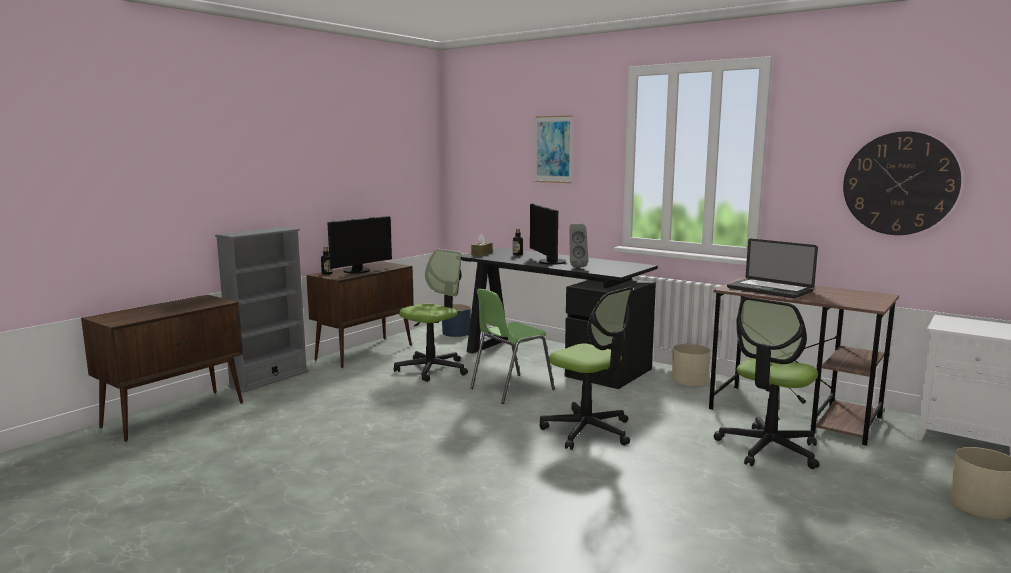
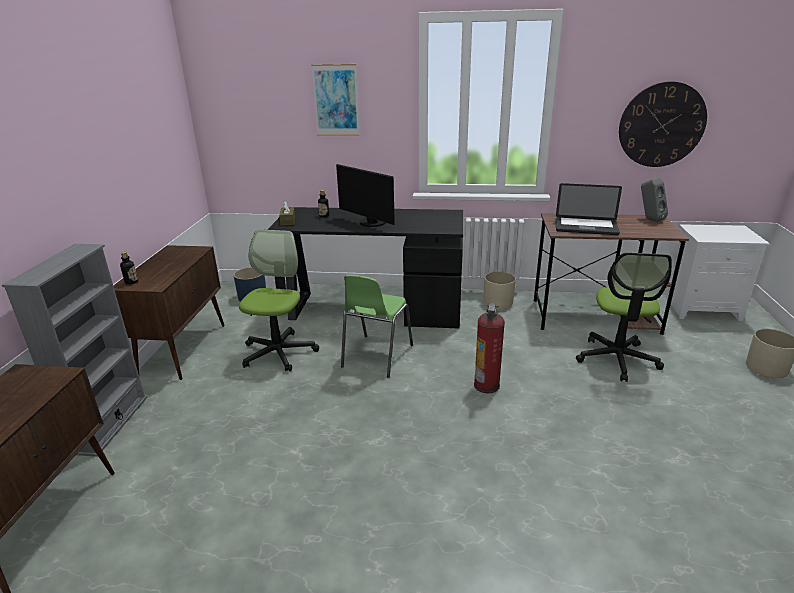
camera: 30 degrees left, 15 degrees up
(359, 271) = (165, 269): monitor -> none
(576, 267) = (404, 226): grey speaker -> grey speaker (649, 219)
(588, 431) = (487, 385): office chair -> fire extinguisher

